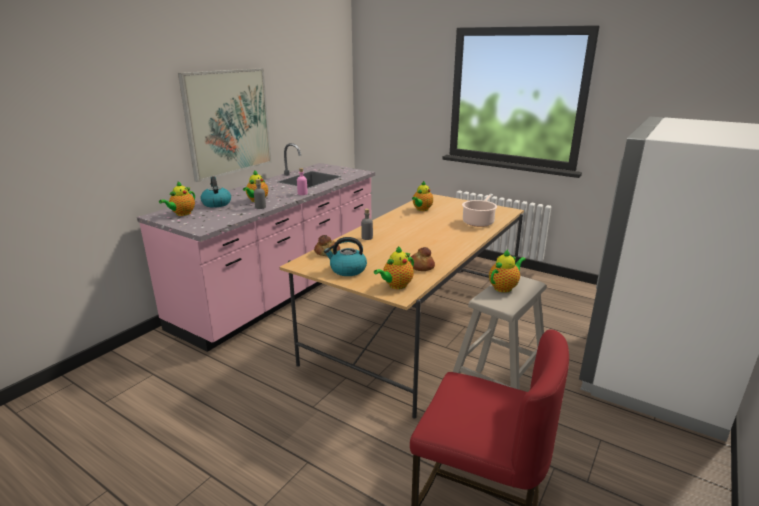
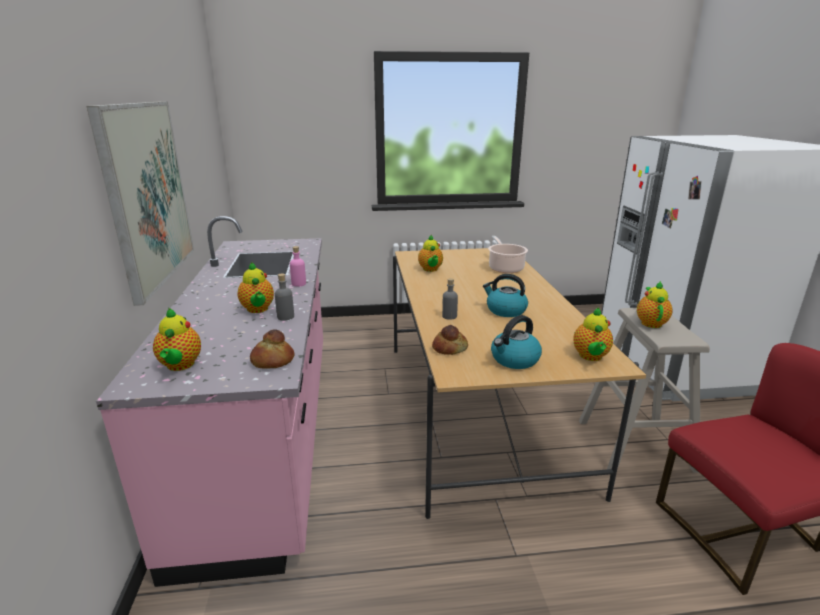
camera: 40 degrees left, 0 degrees up
(216, 203) = (203, 332): kettle -> kettle (505, 310)
(420, 267) = (563, 328): bread -> bread (272, 361)

